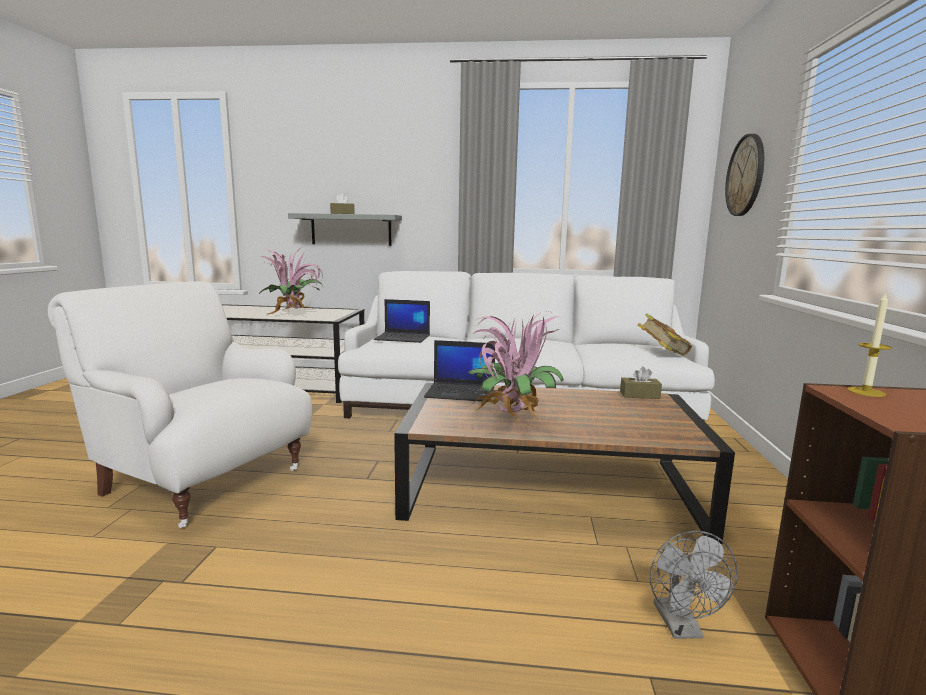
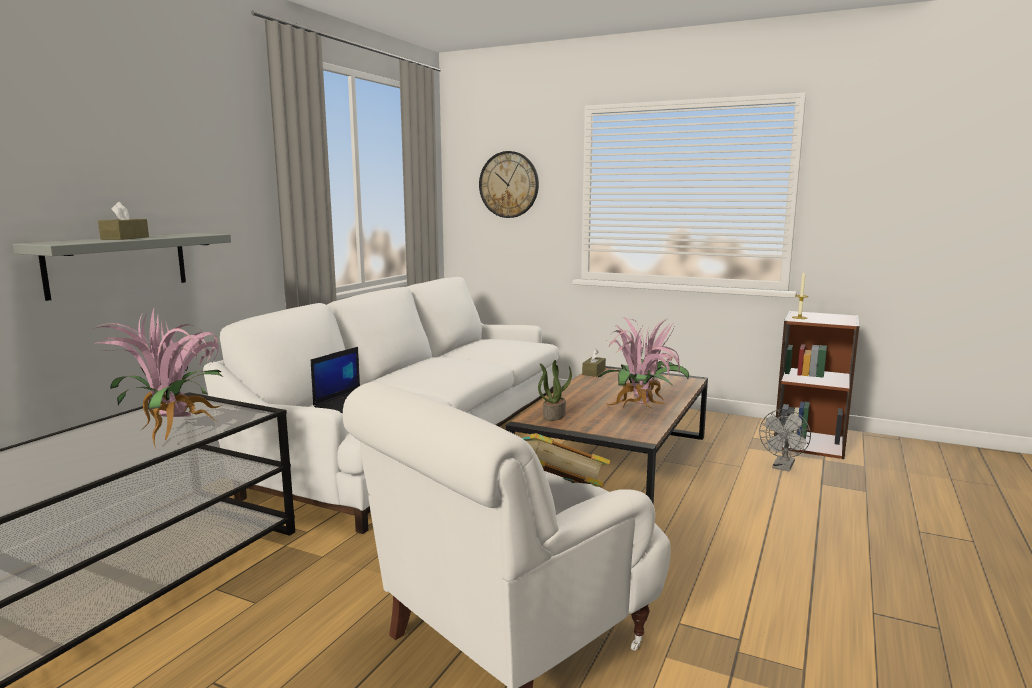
camera: 70 degrees left, 0 degrees up
(461, 393) = (554, 416): laptop -> potted plant
(662, 353) = (519, 342): book -> book (557, 493)
(682, 627) = (783, 467): grey fan -> grey fan turned 105 degrees clockwise

